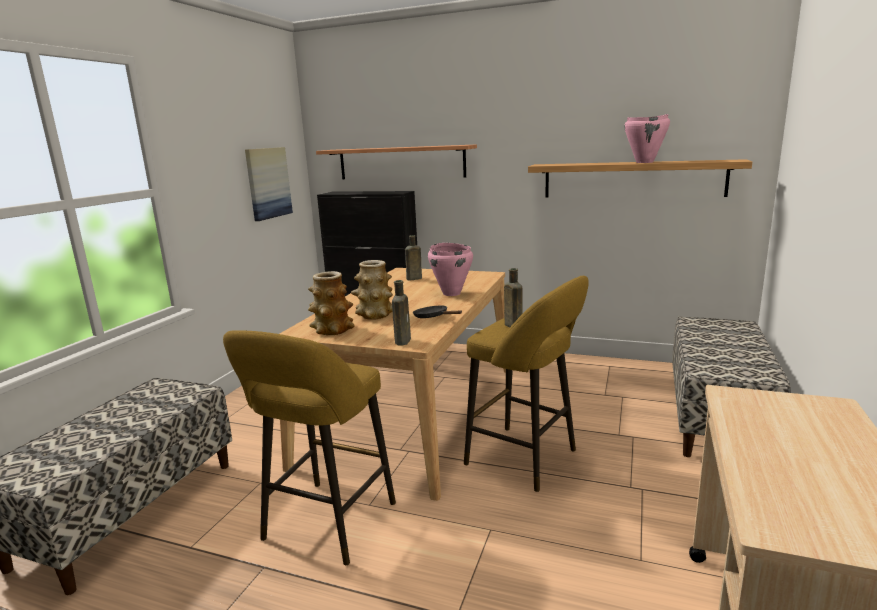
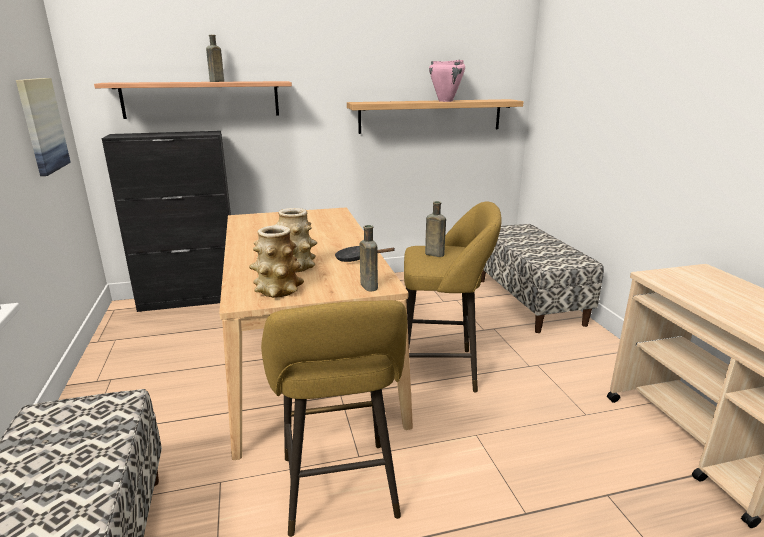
camera: 35 degrees left, 5 degrees up
(413, 279) = (269, 224): brown bottle -> brown bottle (216, 81)
(451, 293) = (333, 233): pink cooking pot -> none

